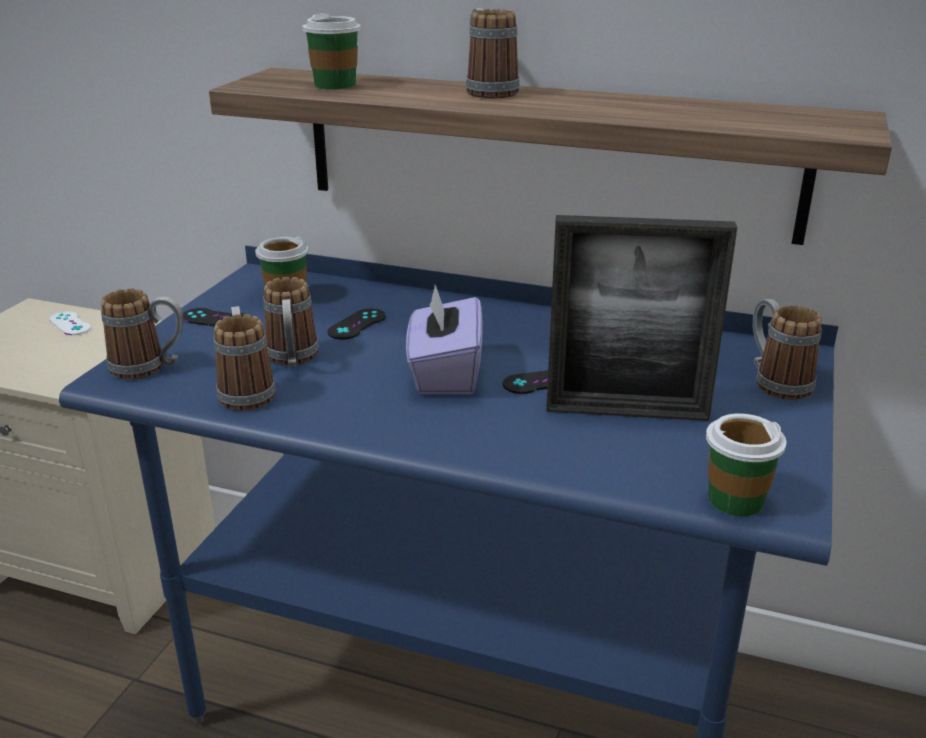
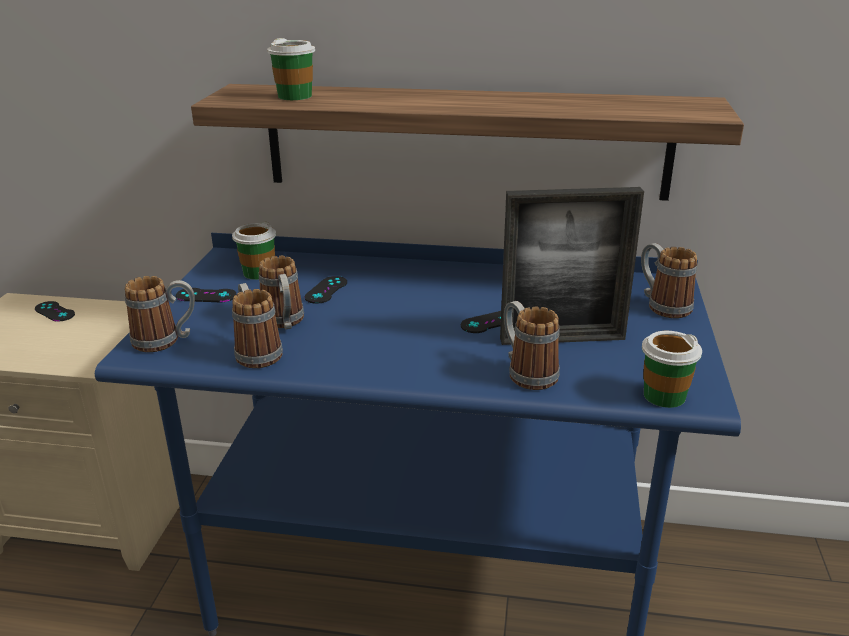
camera: 10 degrees left, 0 degrees up
(70, 324) = (54, 311): white game controller -> black game controller
(445, 374) = (412, 323): purple tissue box -> none
(487, 90) = (421, 95): mug -> mug (526, 372)

